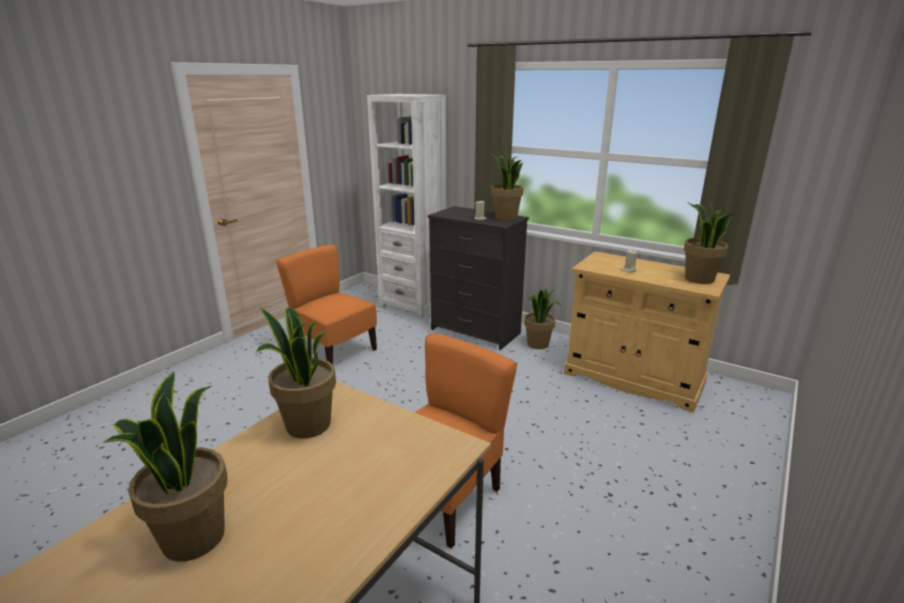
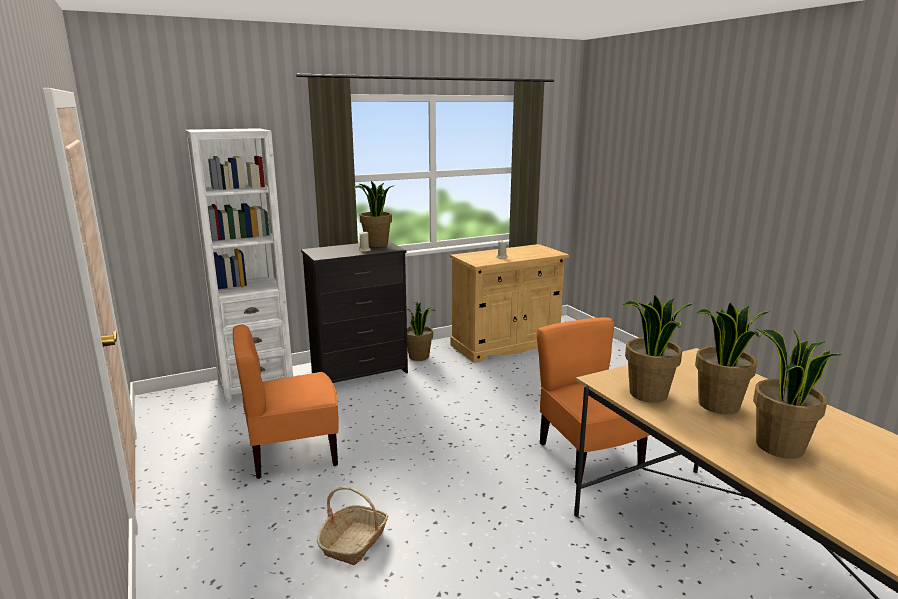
camera: 60 degrees left, 5 degrees down
(243, 412) = (354, 542): none -> basket
(698, 279) = (538, 250): potted plant -> potted plant (719, 405)

